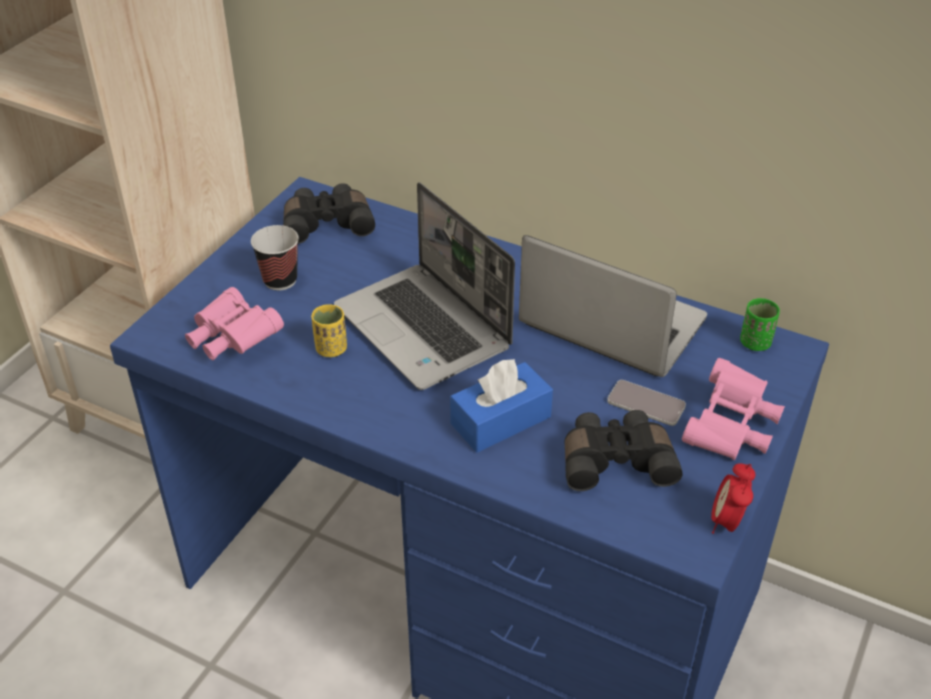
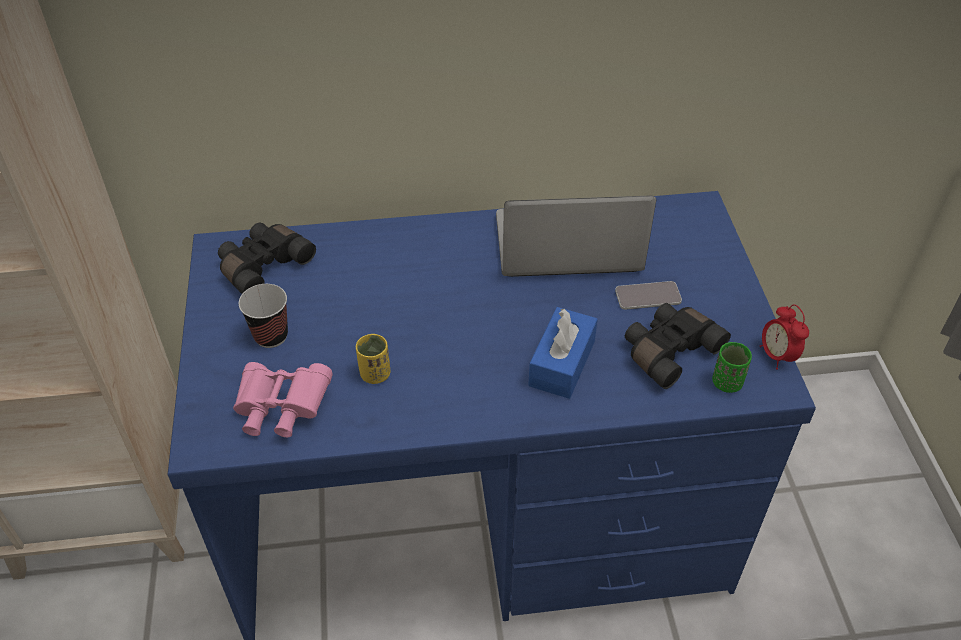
camera: 35 degrees left, 5 degrees up
(425, 329) = (434, 318): laptop -> none
(731, 428) = (717, 285): pink binoculars -> none
(755, 343) = (674, 213): green cup -> green cup (727, 383)

